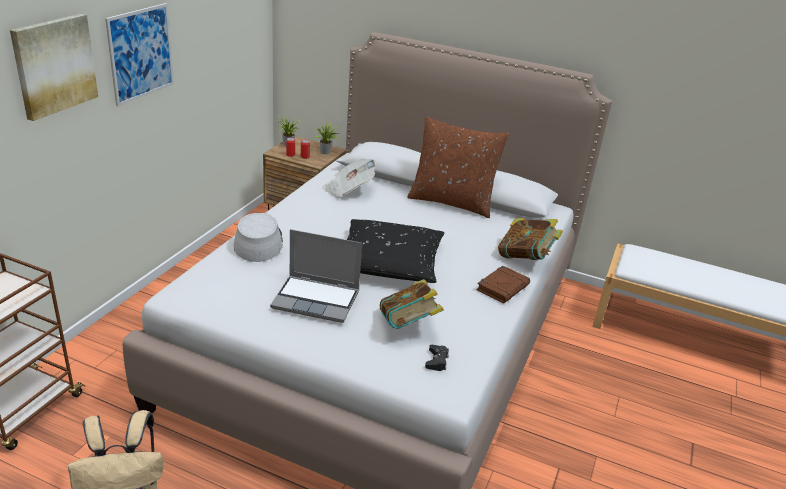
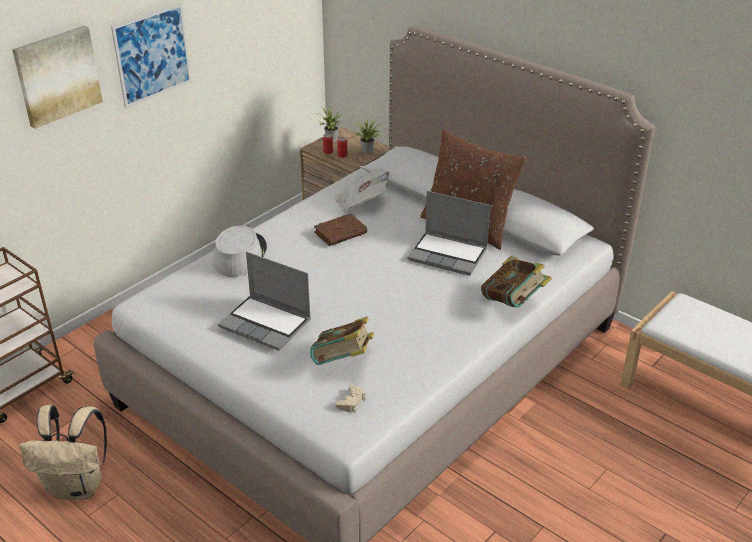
camera: 20 degrees right, 5 degrees up
(389, 262) = (360, 291): black pillow -> none
(437, 361) = (351, 402): black game controller -> beige game controller
(449, 225) = (449, 254): none -> laptop
(502, 287) = (466, 333): brown book -> brown book (340, 233)

